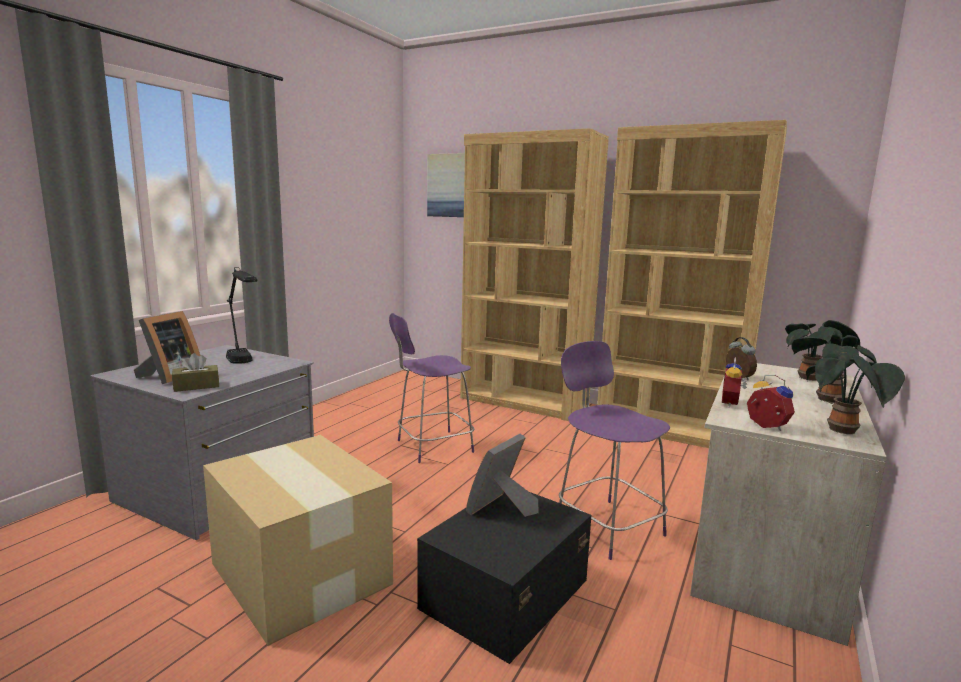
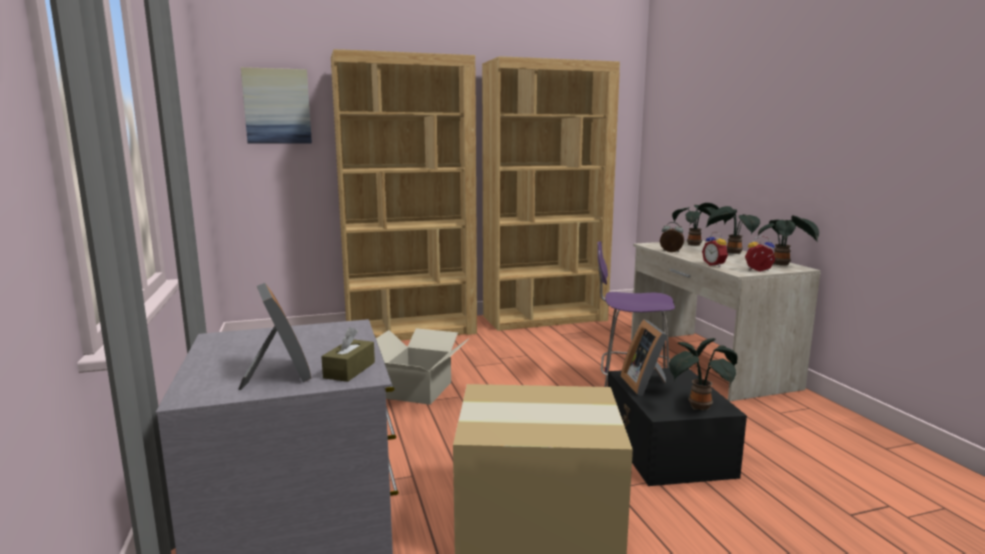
camera: 45 degrees left, 0 degrees up
(244, 364) = (310, 340): black table lamp -> none
(432, 447) = (418, 390): purple chair -> cardboard box
(493, 550) = (699, 405): none -> potted plant

